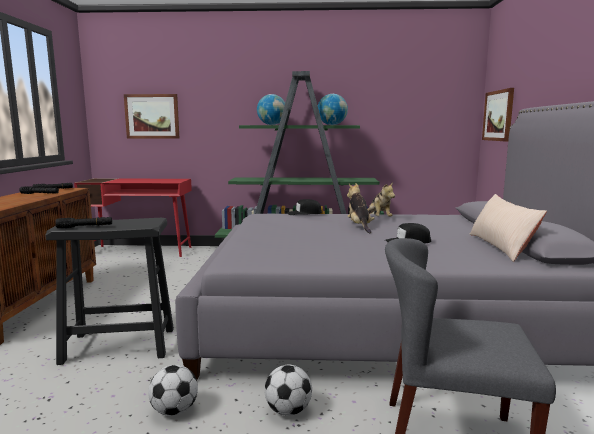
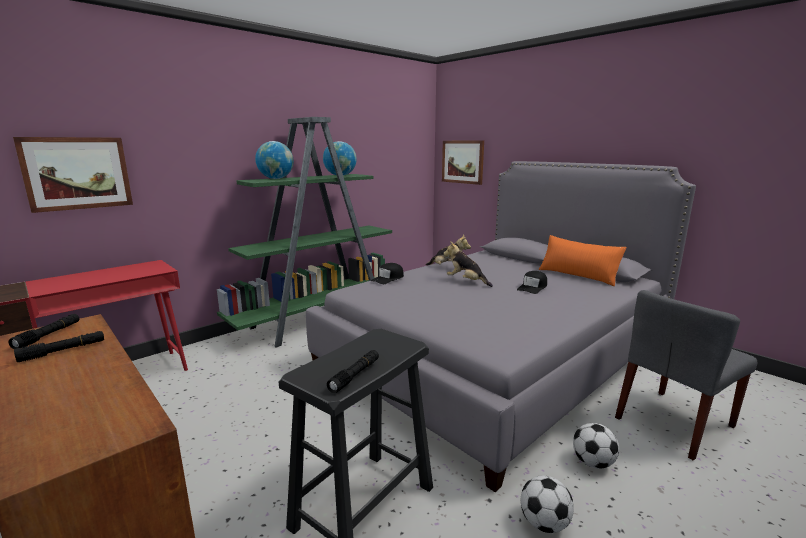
camera: 45 degrees left, 5 degrees up
(501, 246) = (578, 275): beige pillow -> orange pillow

